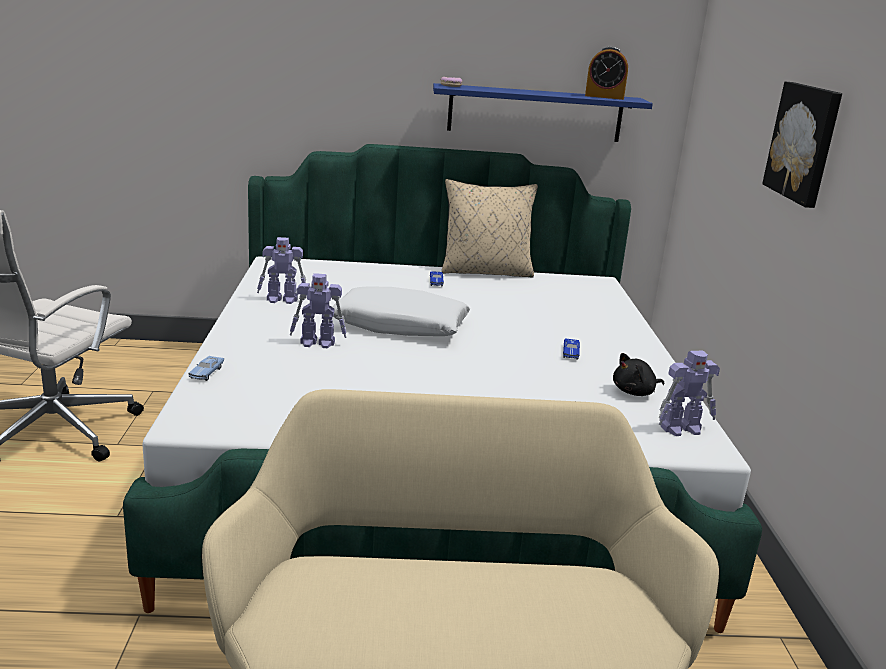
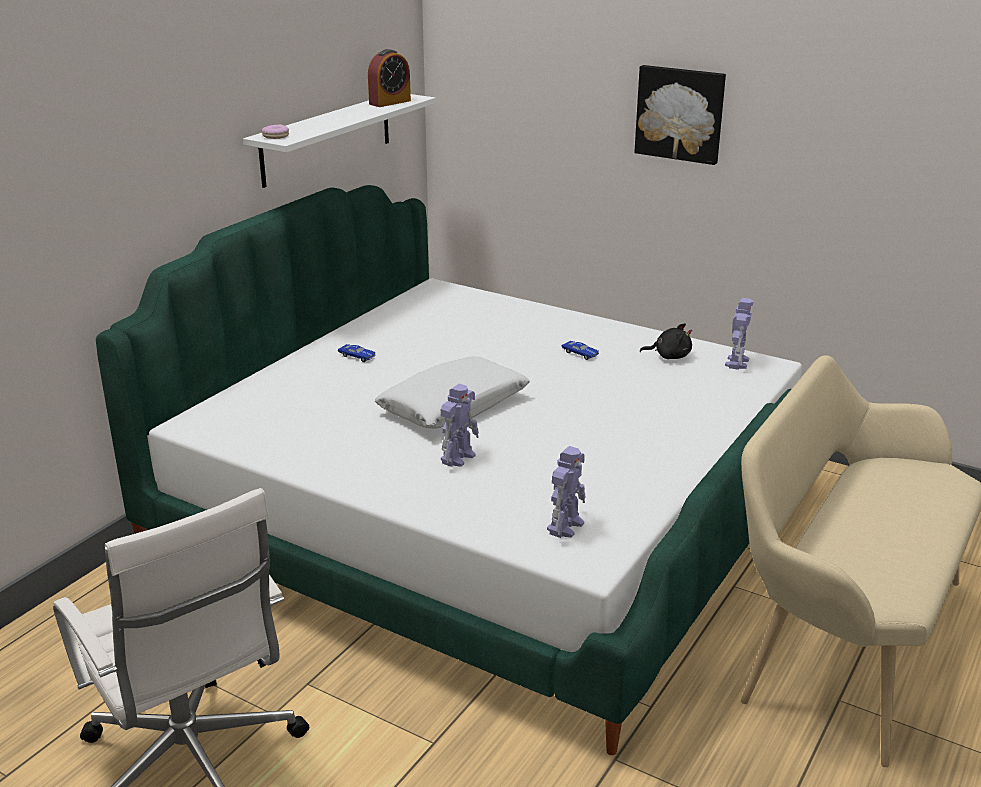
camera: 55 degrees left, 5 degrees up
(206, 373) = (482, 532): blue toy car -> none
(283, 300) = (320, 447): toy robot -> toy robot (566, 526)
(486, 271) = (354, 325): beige pillow -> none
(535, 113) = (327, 138): blue shelf -> white shelf
(635, 392) = (669, 356): black plush toy -> black plush toy turned 90 degrees counterclockwise

